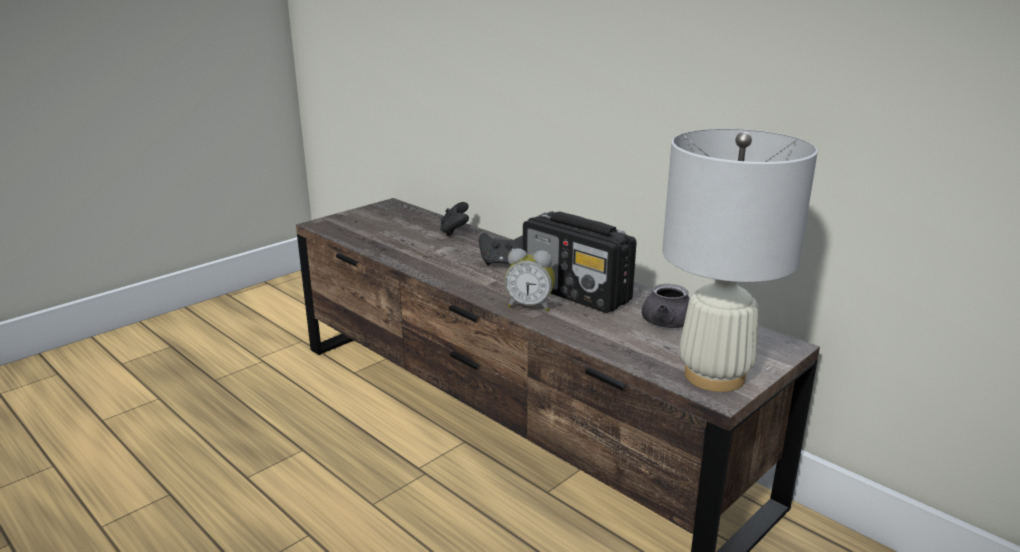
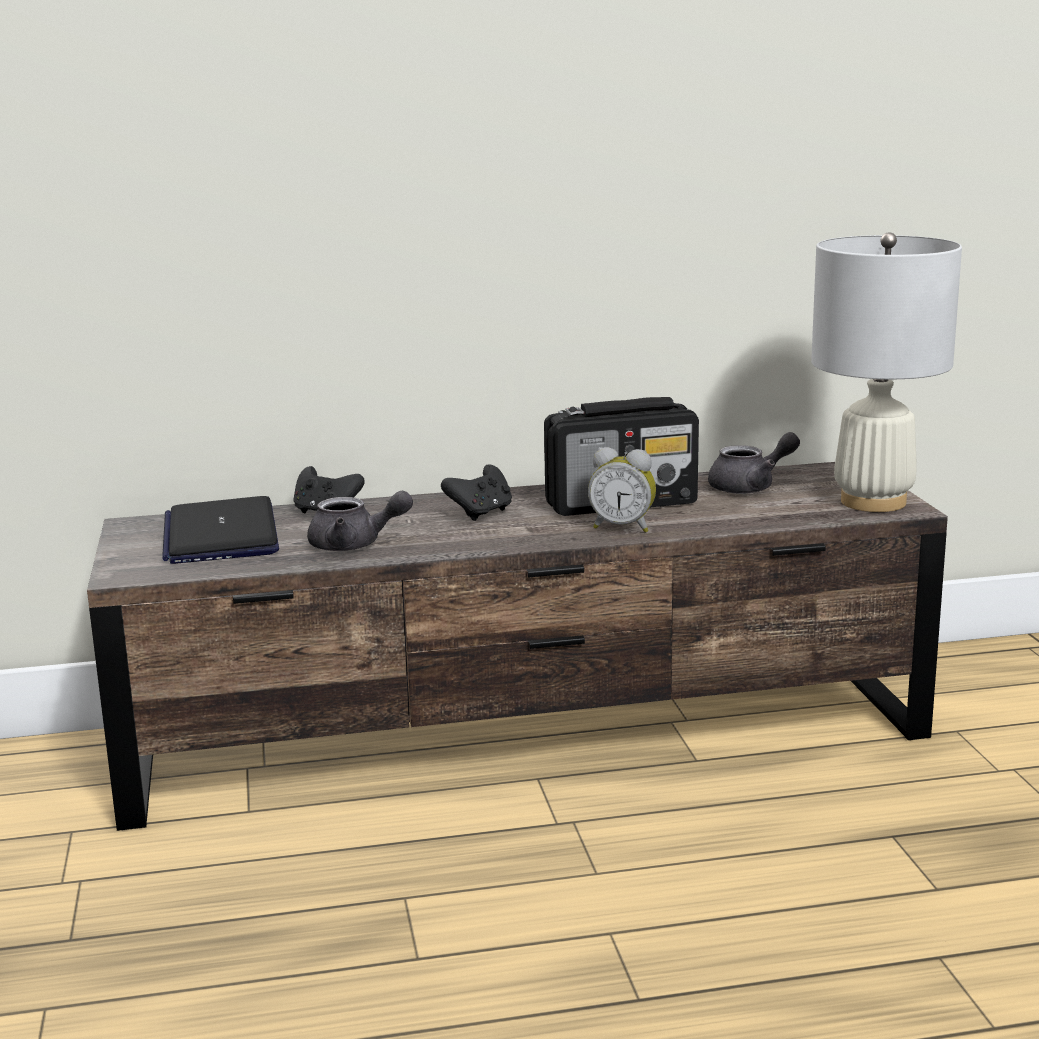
camera: 55 degrees left, 5 degrees down
(395, 222) = (221, 534): none -> laptop
(412, 252) = (355, 545): none -> grey teapot
(530, 306) = (623, 527): alarm clock -> alarm clock turned 60 degrees clockwise

